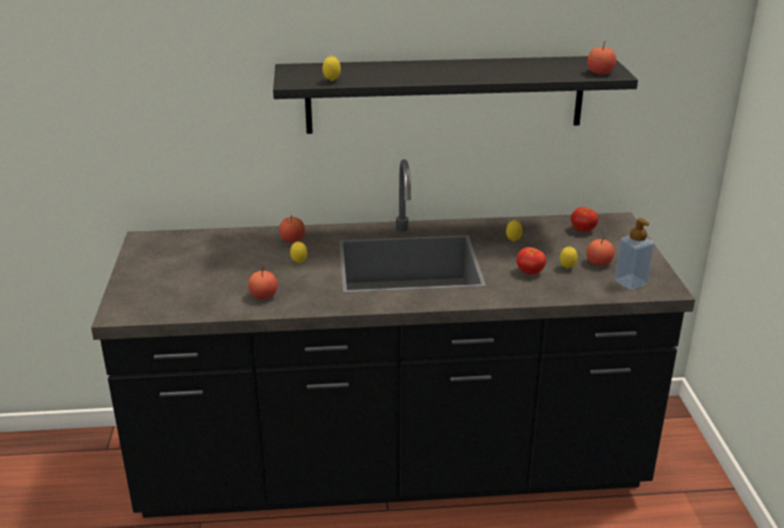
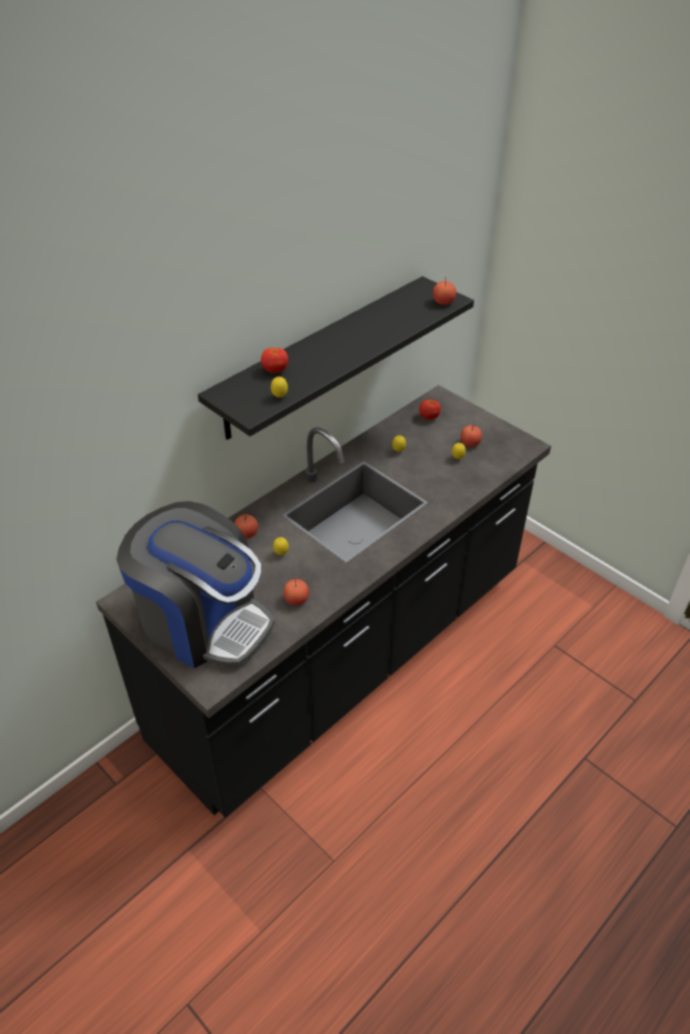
camera: 40 degrees left, 15 degrees up
(175, 275) = (203, 621): none -> coffee machine
(530, 272) = (440, 474): tomato -> tomato (275, 370)
(631, 282) = (505, 451): soap dispenser -> none

